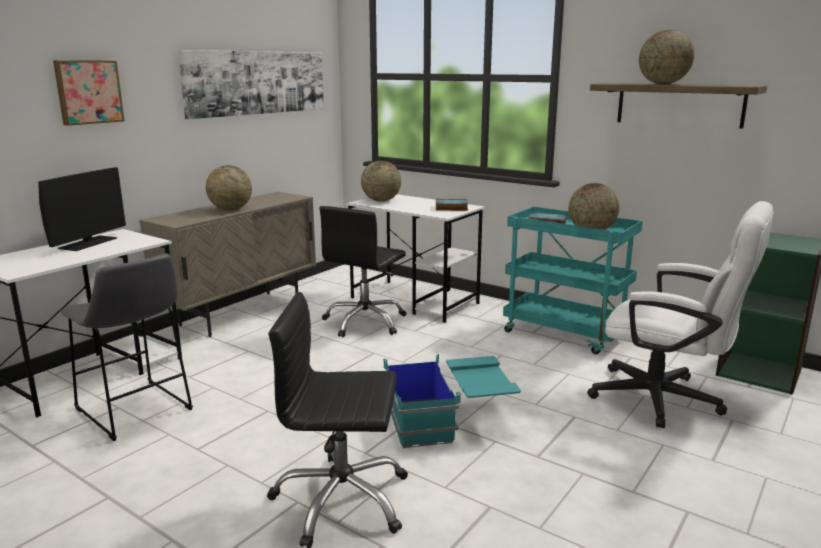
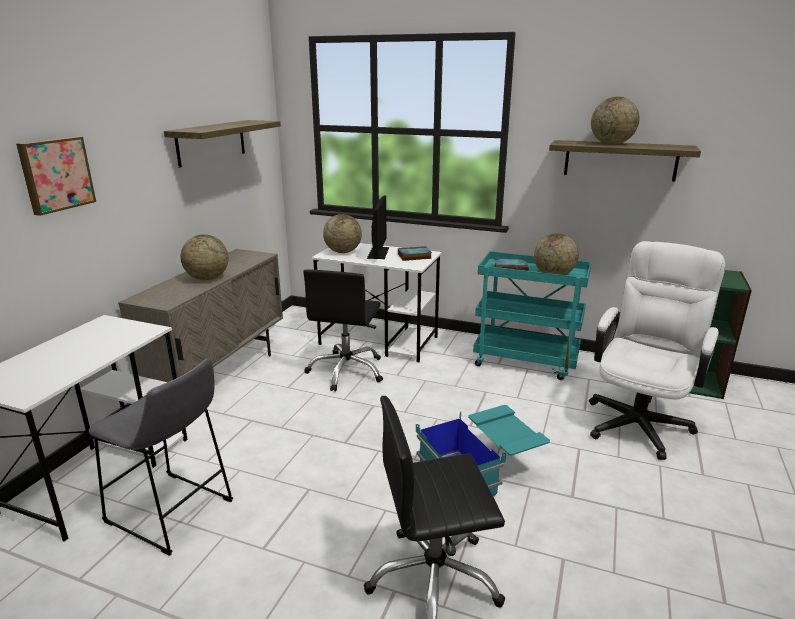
camera: 15 degrees left, 5 degrees up
(88, 243) = (80, 341): monitor -> monitor (378, 253)
(257, 82) = (211, 142): picture -> shelf
(668, 400) = (640, 420): white office chair -> white office chair turned 75 degrees counterclockwise

